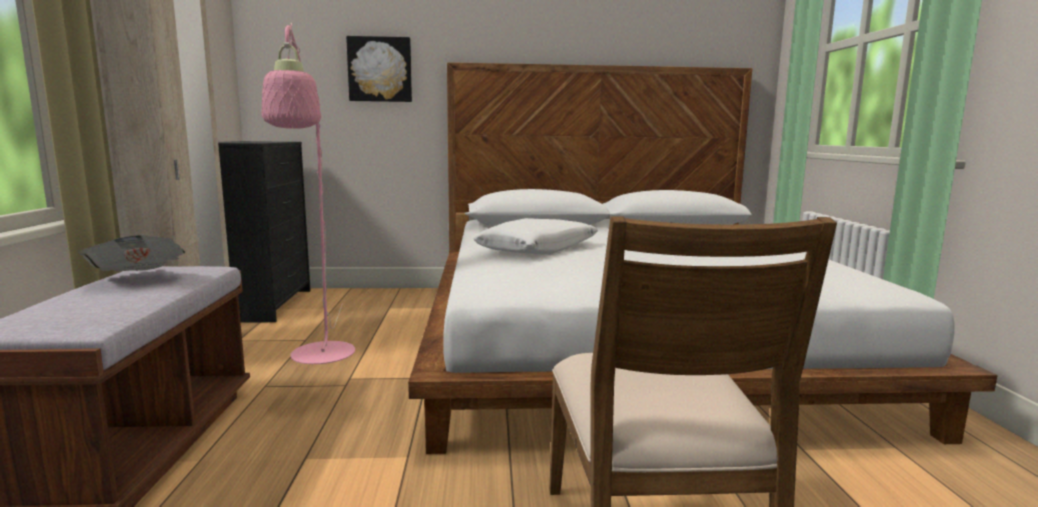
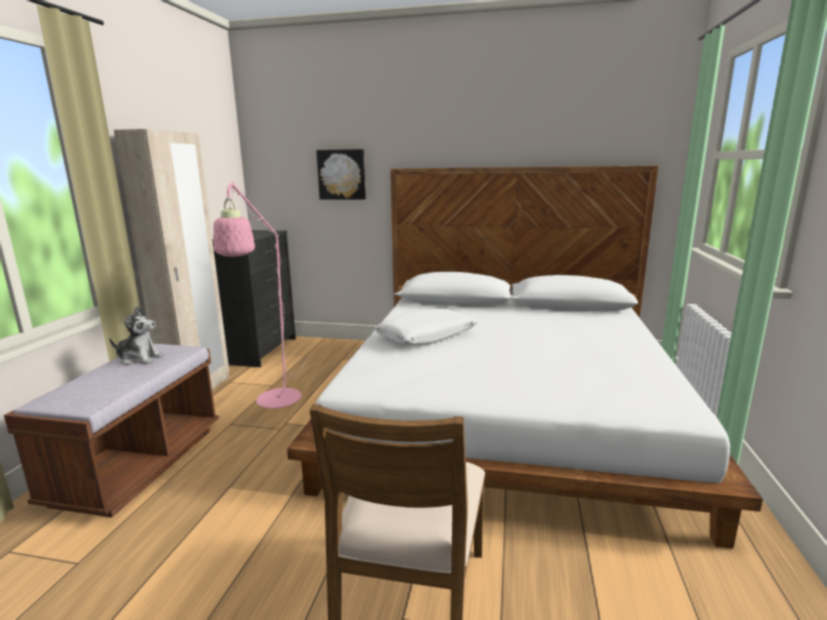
camera: 15 degrees right, 5 degrees up
(138, 279) = (139, 358): newspaper -> plush toy

